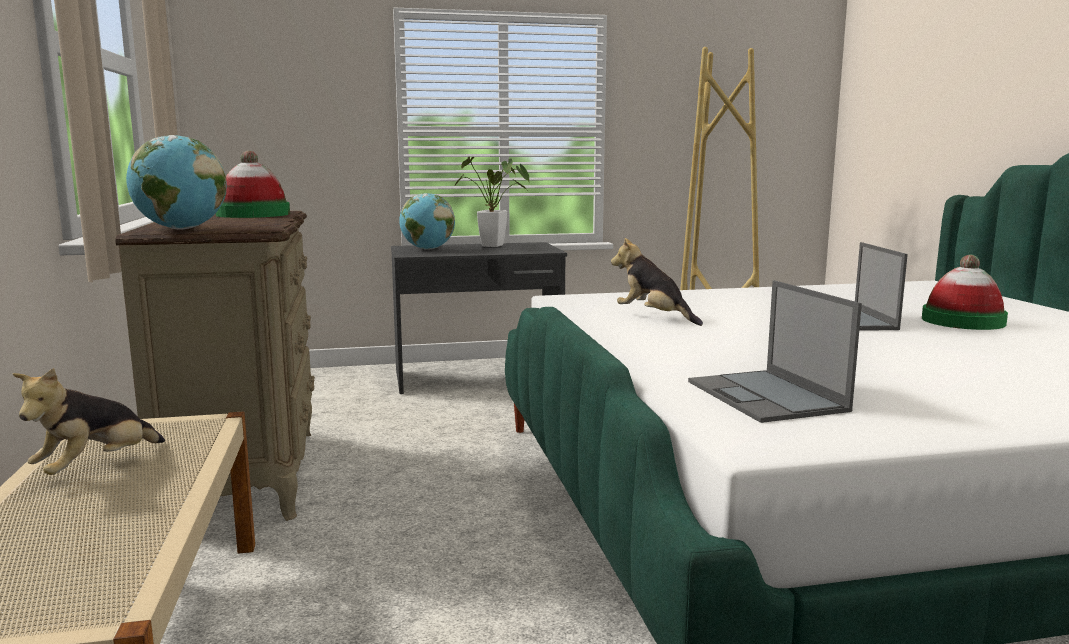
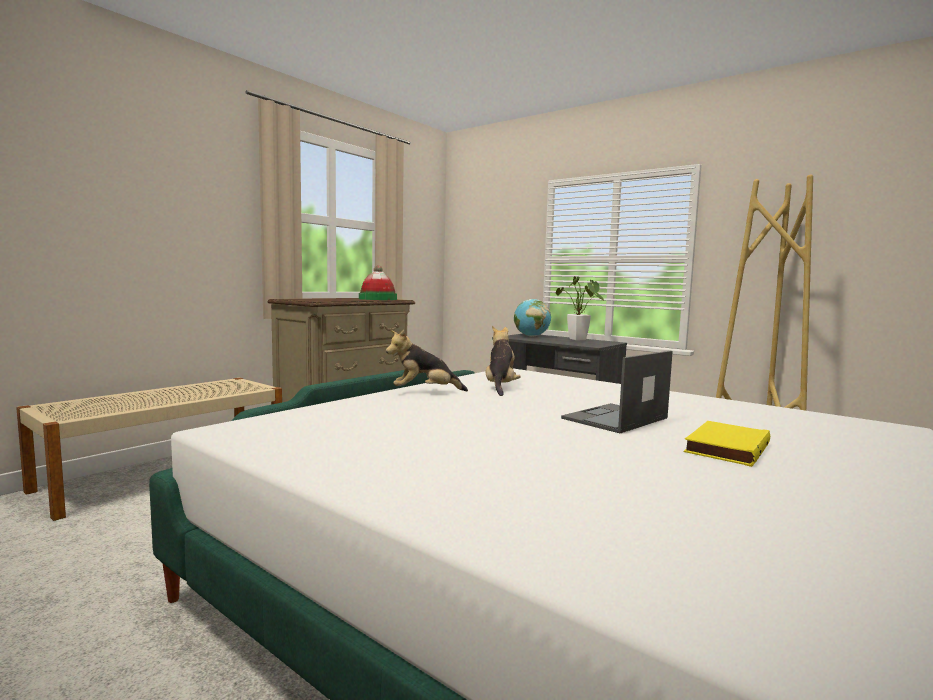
camera: 50 degrees right, 5 degrees down
(96, 467) = (193, 389): plush toy -> plush toy (424, 392)
(181, 229) = (300, 299): globe -> none
(767, 397) = (330, 423): laptop -> none
(962, 321) = (725, 447): hat -> yellow book

